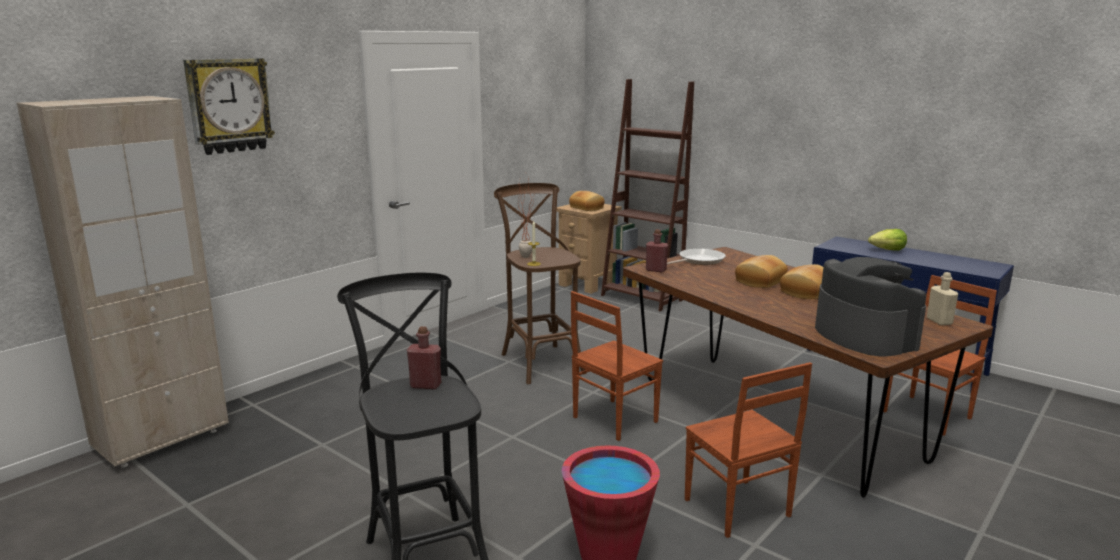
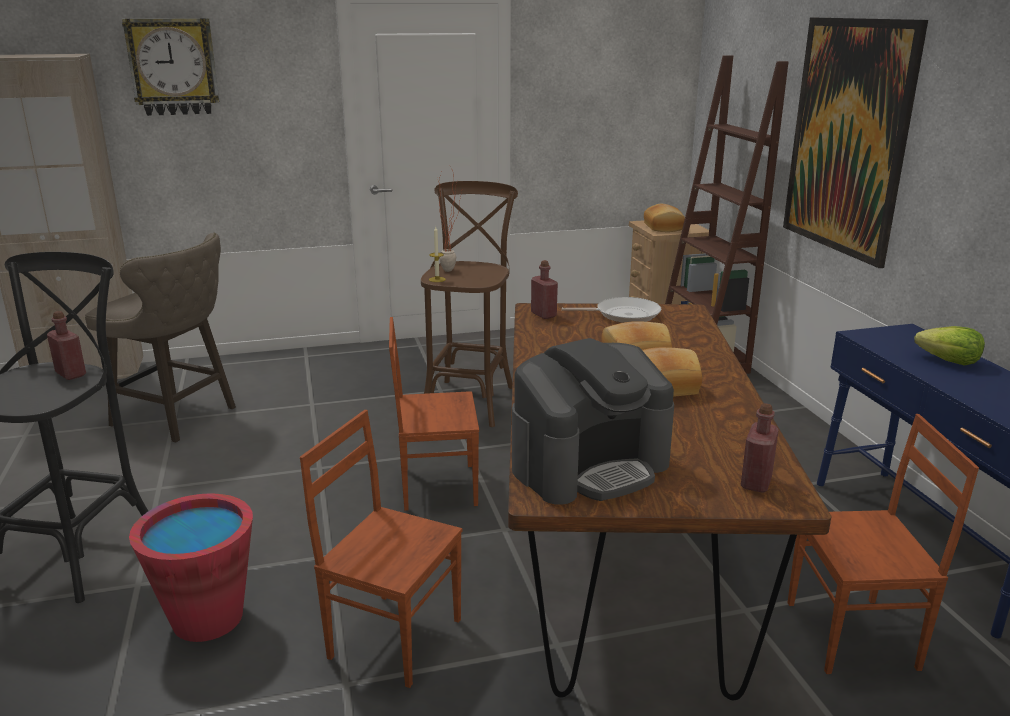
camera: 35 degrees right, 5 degrees up
(324, 442) = (178, 417): none -> beige stool
(737, 509) = (394, 636): brown chair -> brown chair turned 105 degrees clockwise
(756, 128) = (848, 137): none -> picture
(863, 336) = (590, 465): coffee machine -> coffee machine turned 45 degrees clockwise
(939, 321) = (756, 482): beige bottle -> red bottle

